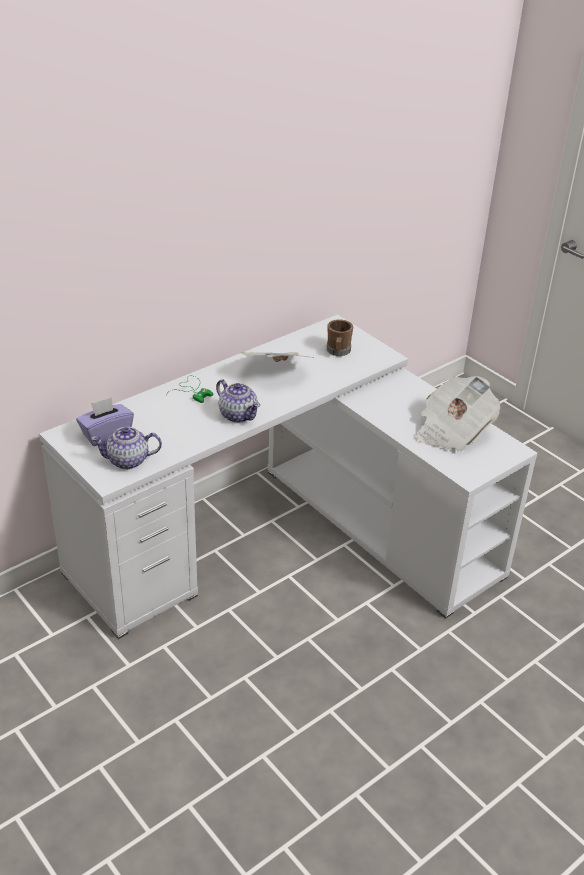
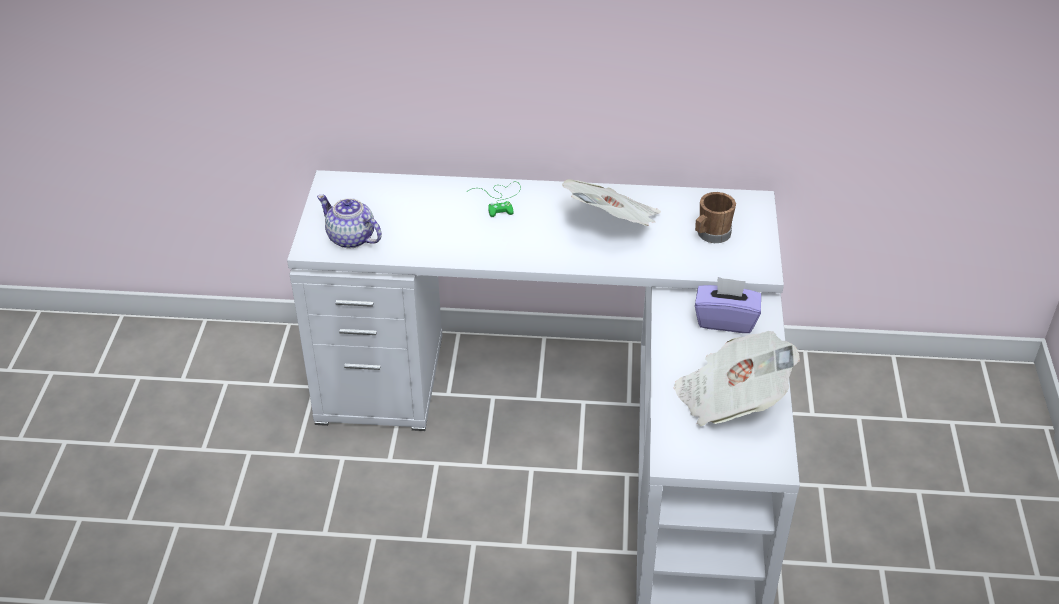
camera: 45 degrees right, 5 degrees up
(106, 434) = (367, 202): purple tissue box -> purple tissue box (725, 320)
(238, 414) = (509, 248): teapot -> none

